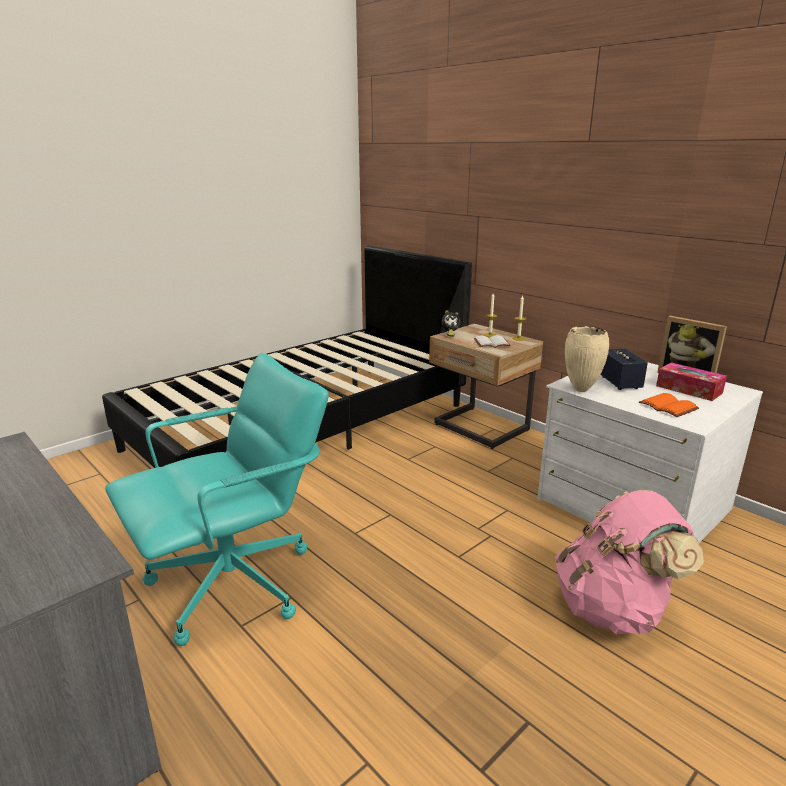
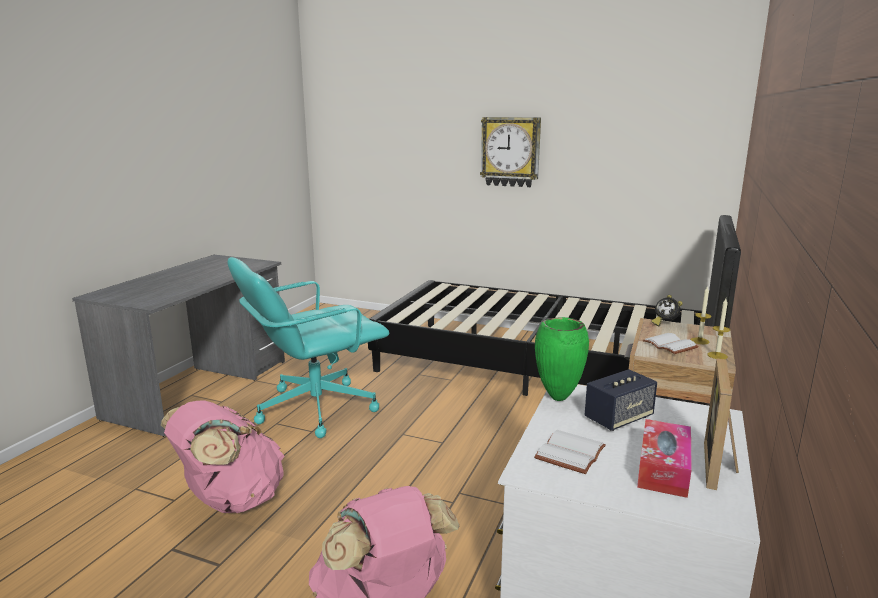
camera: 65 degrees right, 5 degrees down
(163, 209) = (510, 152): none -> wall clock
(234, 584) = (314, 408): turquoise office chair -> turquoise office chair turned 120 degrees clockwise
(403, 697) = (231, 500): none -> pink backpack
(580, 390) = (557, 398): beige vase -> green vase
(669, 407) = (571, 454): orange book -> white book

